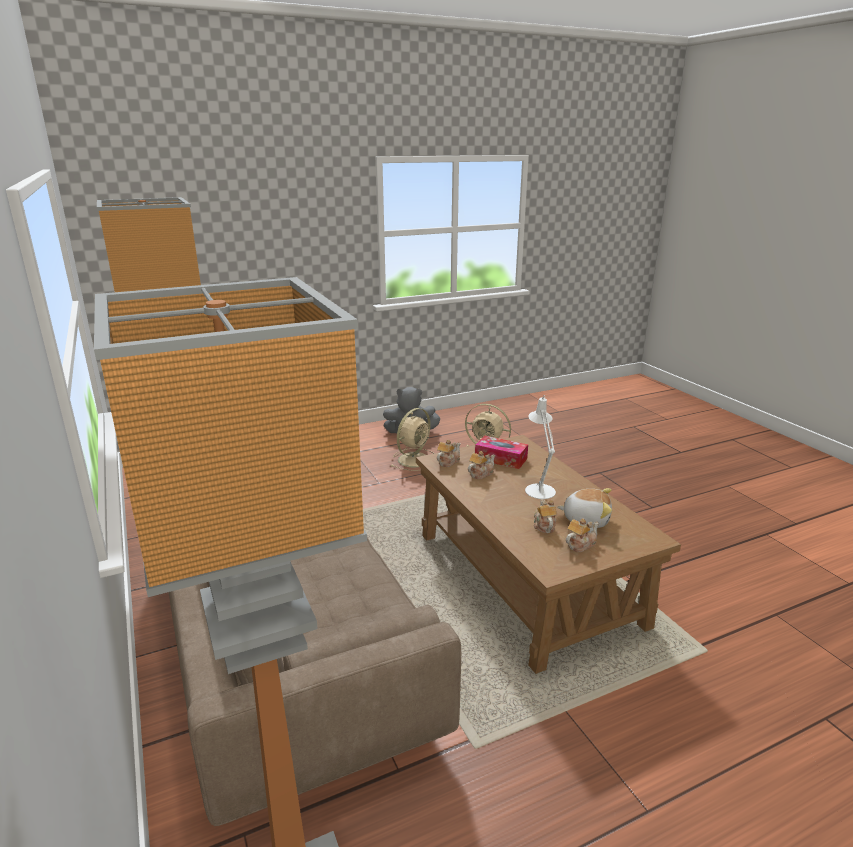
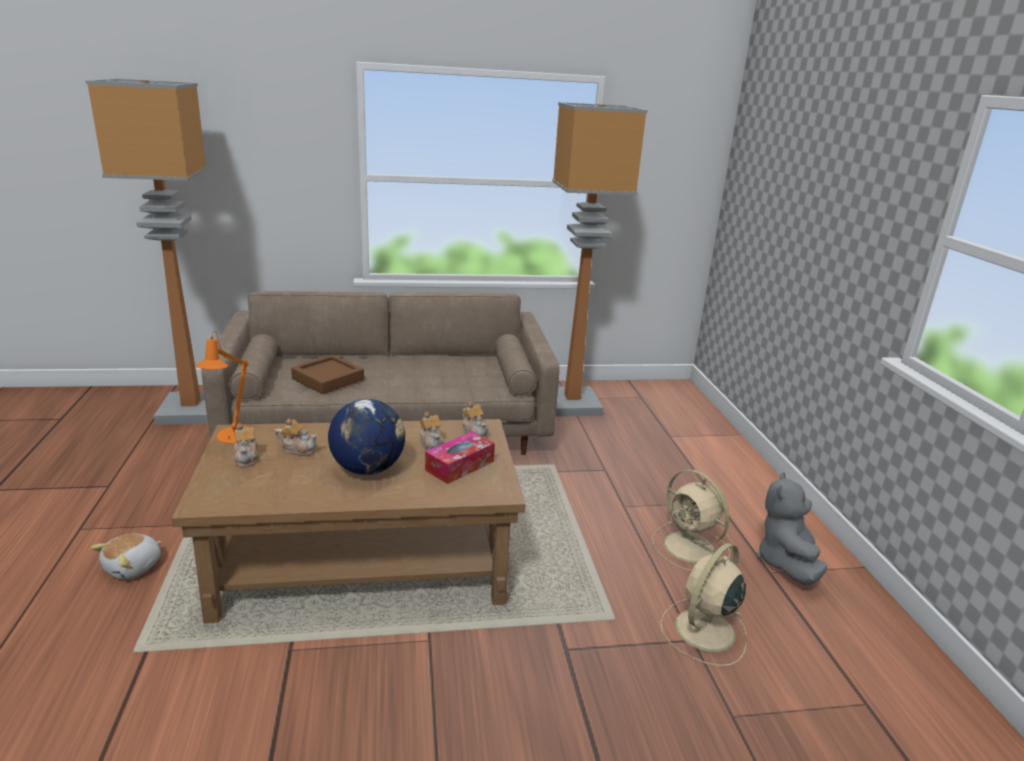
camera: 105 degrees right, 0 degrees up
(342, 597) = (328, 379): none -> brown tray
(539, 489) = (368, 469): white table lamp -> globe
(559, 566) = (232, 437): none -> orange table lamp
(586, 519) = (281, 476): plush toy -> plush toy (134, 567)

